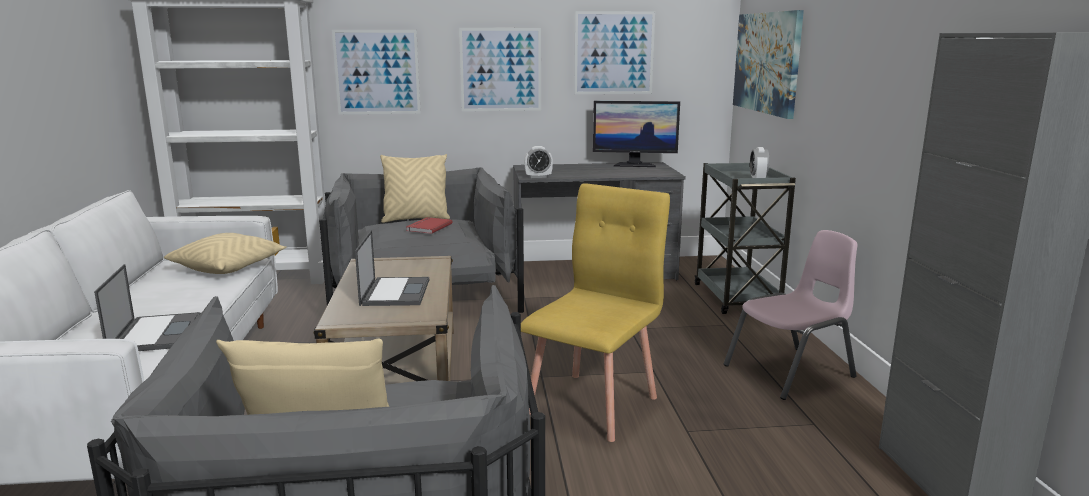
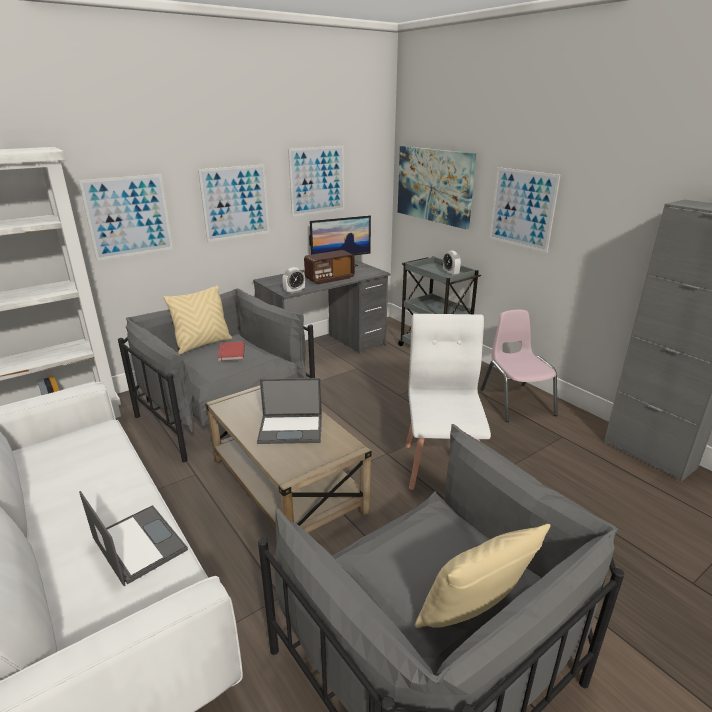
camera: 30 degrees left, 10 degrees up
(229, 267) = (95, 441): beige pillow -> none
(395, 292) = (291, 429): laptop -> laptop turned 120 degrees clockwise
(593, 405) = (442, 466): yellow chair -> white chair
(599, 172) = (329, 279): none -> radio
(790, 372) = (516, 402): pink chair -> pink chair turned 45 degrees counterclockwise
(842, 81) = (522, 209): none -> picture

